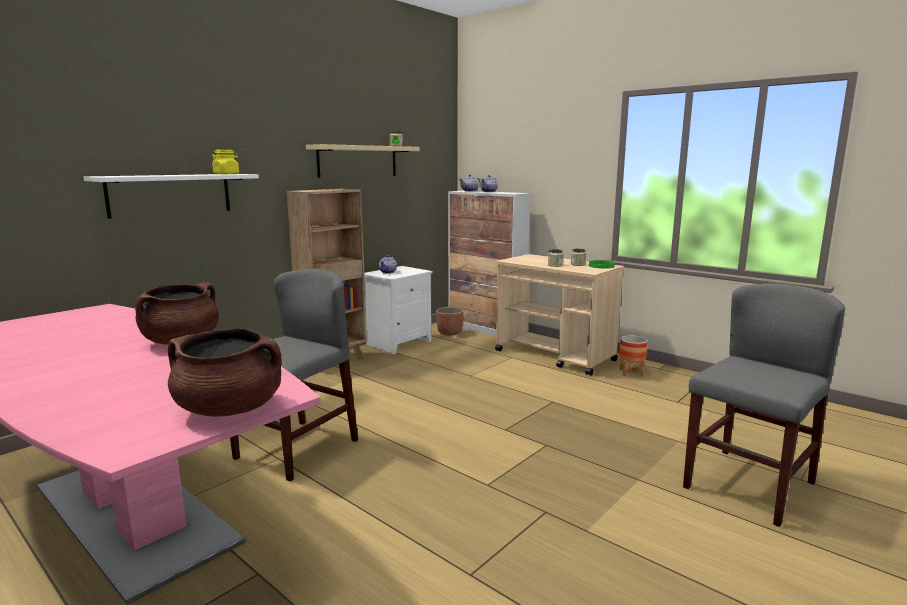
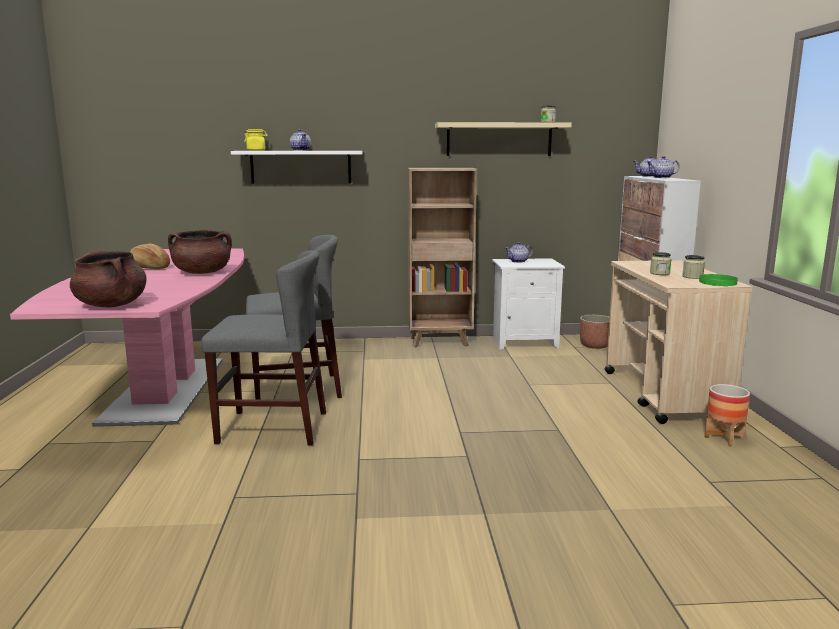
camera: 45 degrees right, 0 degrees up
(72, 352) = (149, 267): none -> bread
(179, 174) = (300, 150): none -> teapot
(226, 174) = (339, 150): yellow jar -> yellow jar (256, 150)
(748, 485) = (588, 573): grey chair -> grey chair (272, 427)

